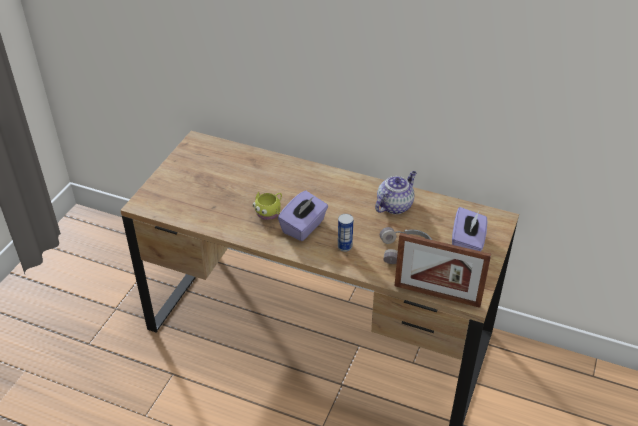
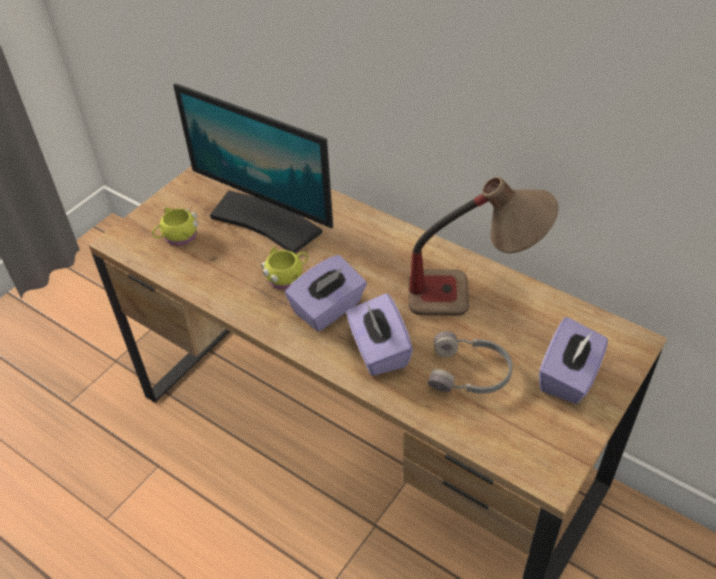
camera: 15 degrees right, 5 degrees up
(183, 196) = (178, 237): none -> yellow mug
(242, 178) = (266, 220): none -> monitor
(344, 246) = (378, 350): can -> purple tissue box
(394, 205) = (473, 294): teapot -> table lamp
(437, 295) = (496, 458): picture frame -> none

